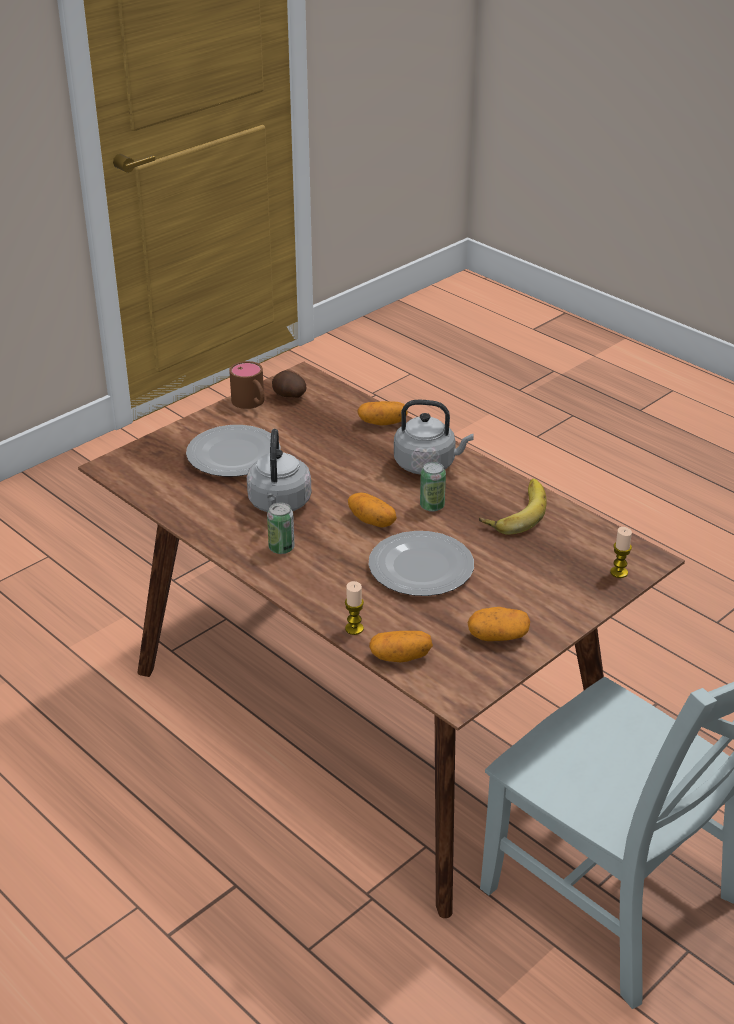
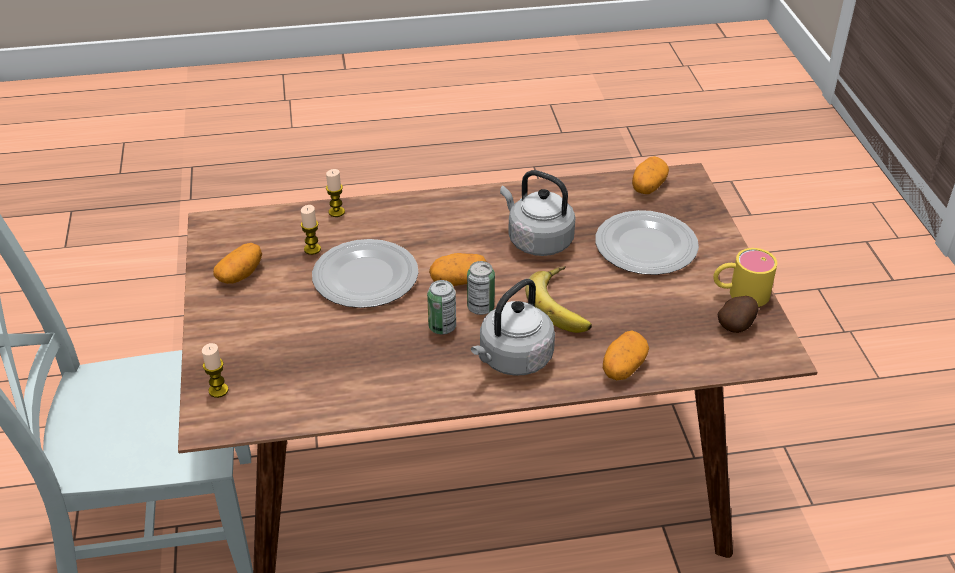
camera: 125 degrees right, 5 degrees up
(251, 403) = (739, 293): brown mug -> yellow mug
(281, 548) = (473, 218): can -> can (480, 307)
(400, 657) = (281, 219): potato -> potato (648, 186)
(420, 614) = (312, 249): none -> candle
(514, 511) = (377, 376): banana -> banana (564, 304)

